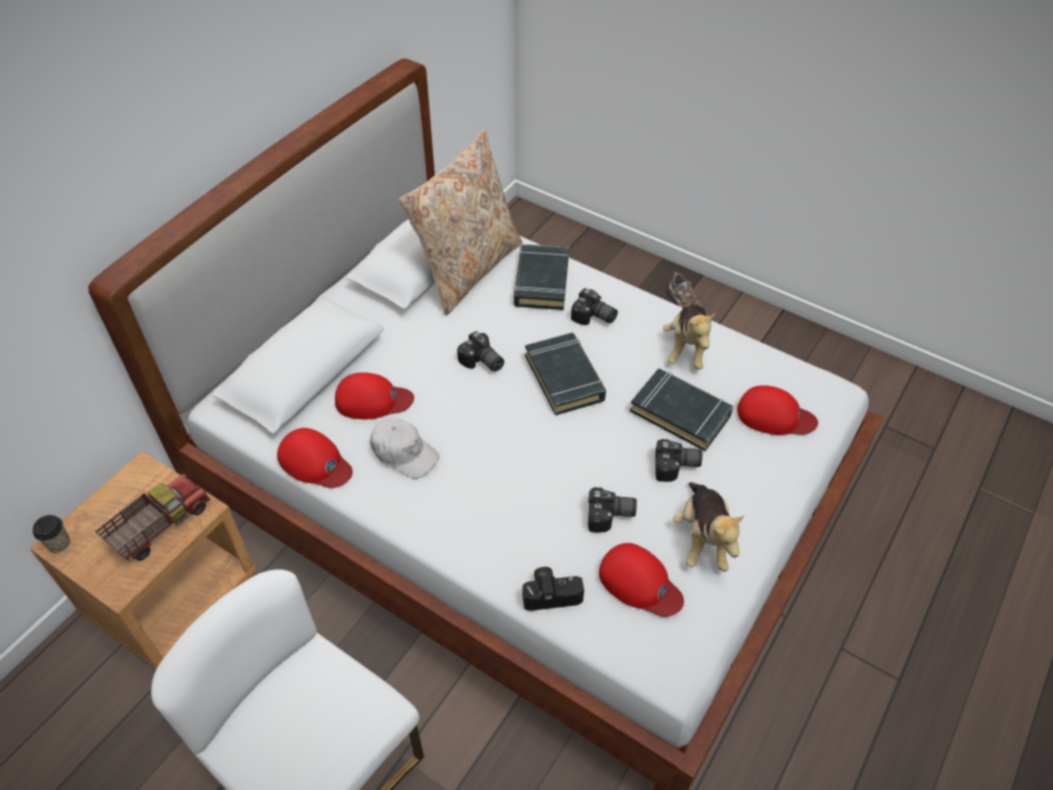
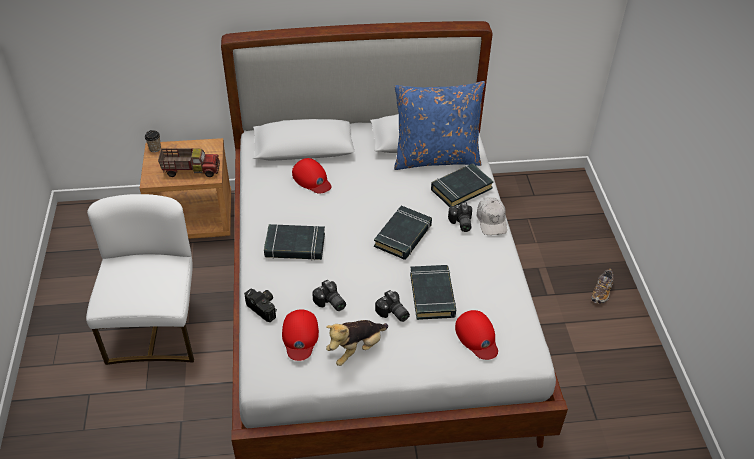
camera: 50 degrees right, 5 degrees down
(315, 462) = (256, 184): red cap -> none
(404, 453) = (292, 208): white cap -> white cap (491, 221)
(467, 268) = (436, 157): beige pillow -> blue pillow
(475, 492) = (295, 246): none -> black book
(481, 362) = (378, 201): camera -> none
(686, 348) = (486, 273): plush toy -> none

